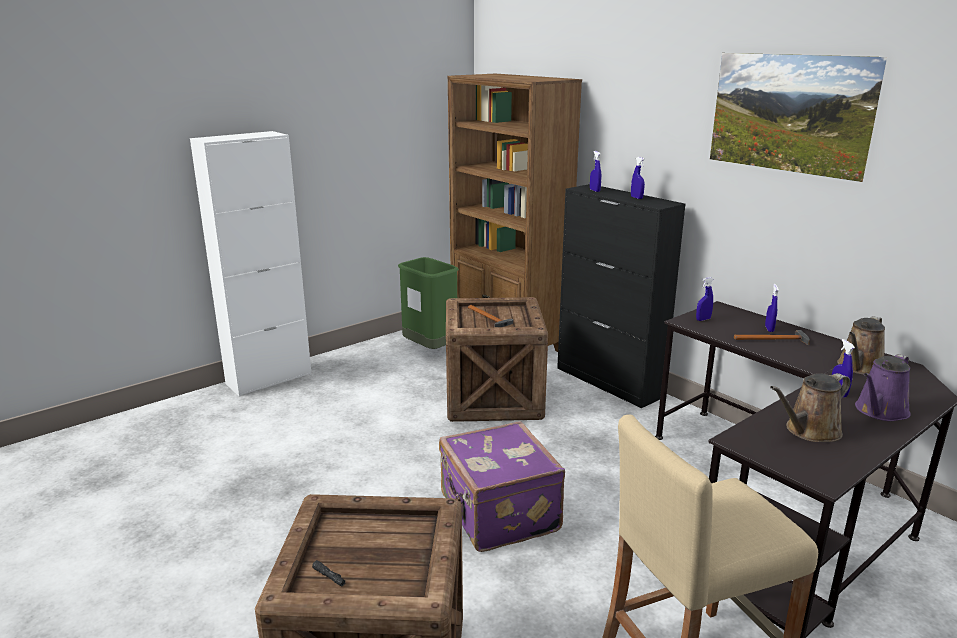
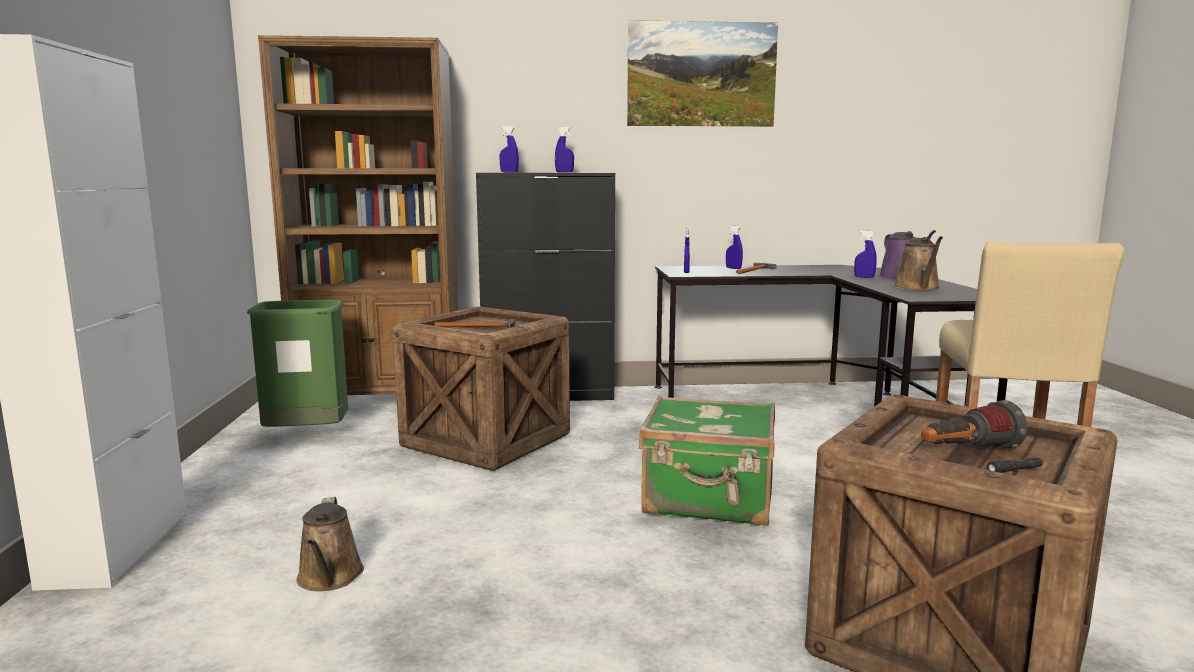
camera: 55 degrees left, 10 degrees down
(353, 553) = (966, 453): none -> flashlight
(497, 514) = (709, 500): purple suitcase -> green suitcase
(859, 367) = (829, 270): brown watering can -> brown watering can (330, 578)

